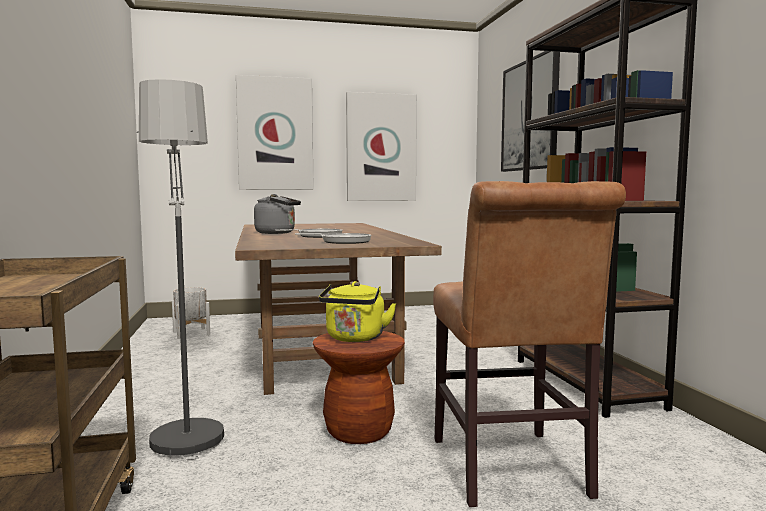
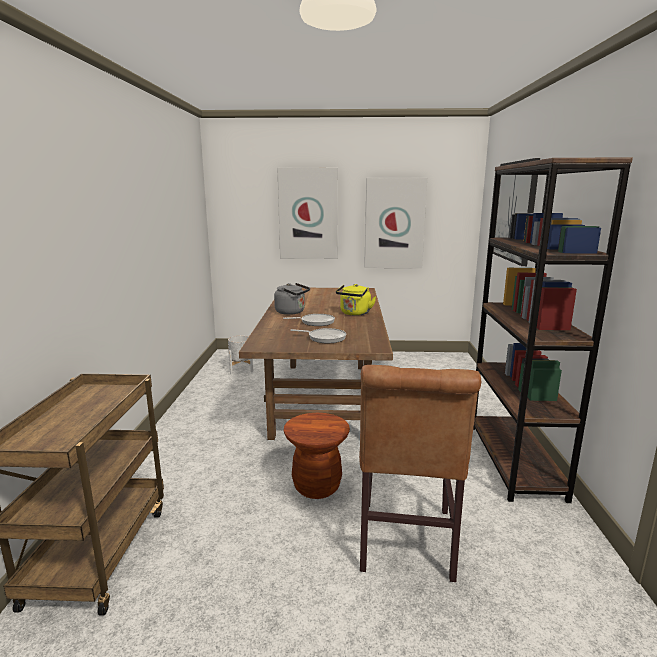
camera: 15 degrees right, 10 degrees up
(183, 420) = (208, 457): floor lamp -> none
(355, 338) = (314, 425): yellow kettle -> yellow kettle (354, 313)

